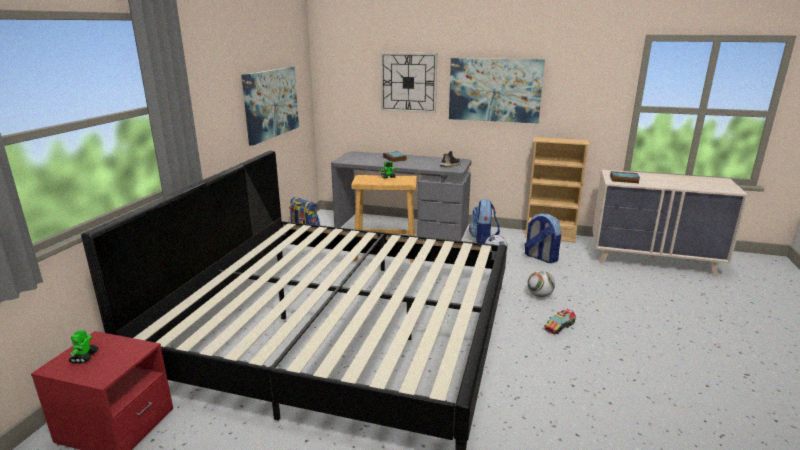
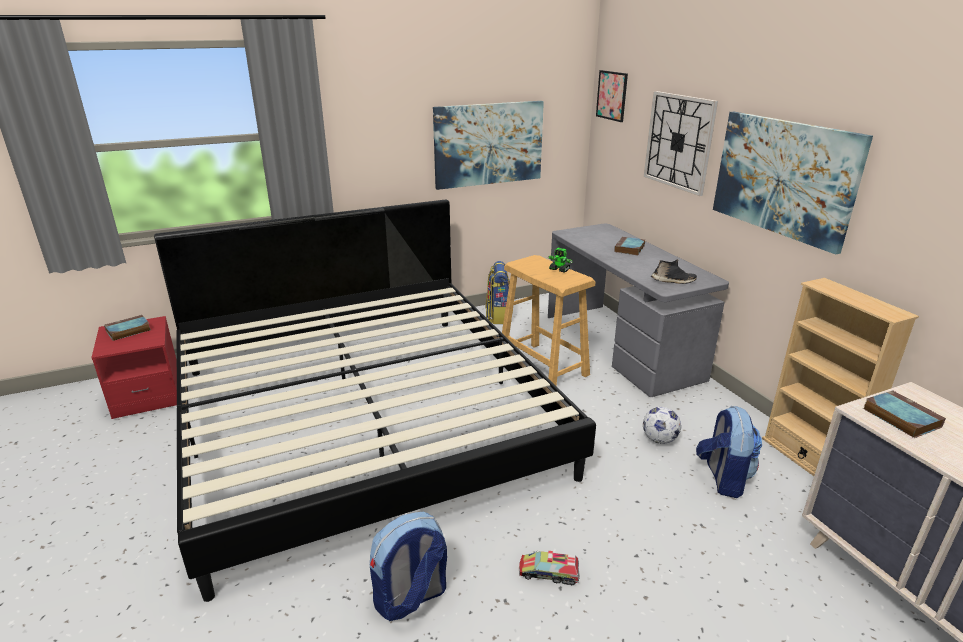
camera: 50 degrees right, 5 degrees up
(84, 357) = (127, 331): toy robot -> book
(334, 59) = (612, 95): none -> picture
(483, 241) = (688, 412): backpack -> backpack (410, 598)
(539, 295) = (609, 521): football -> none

